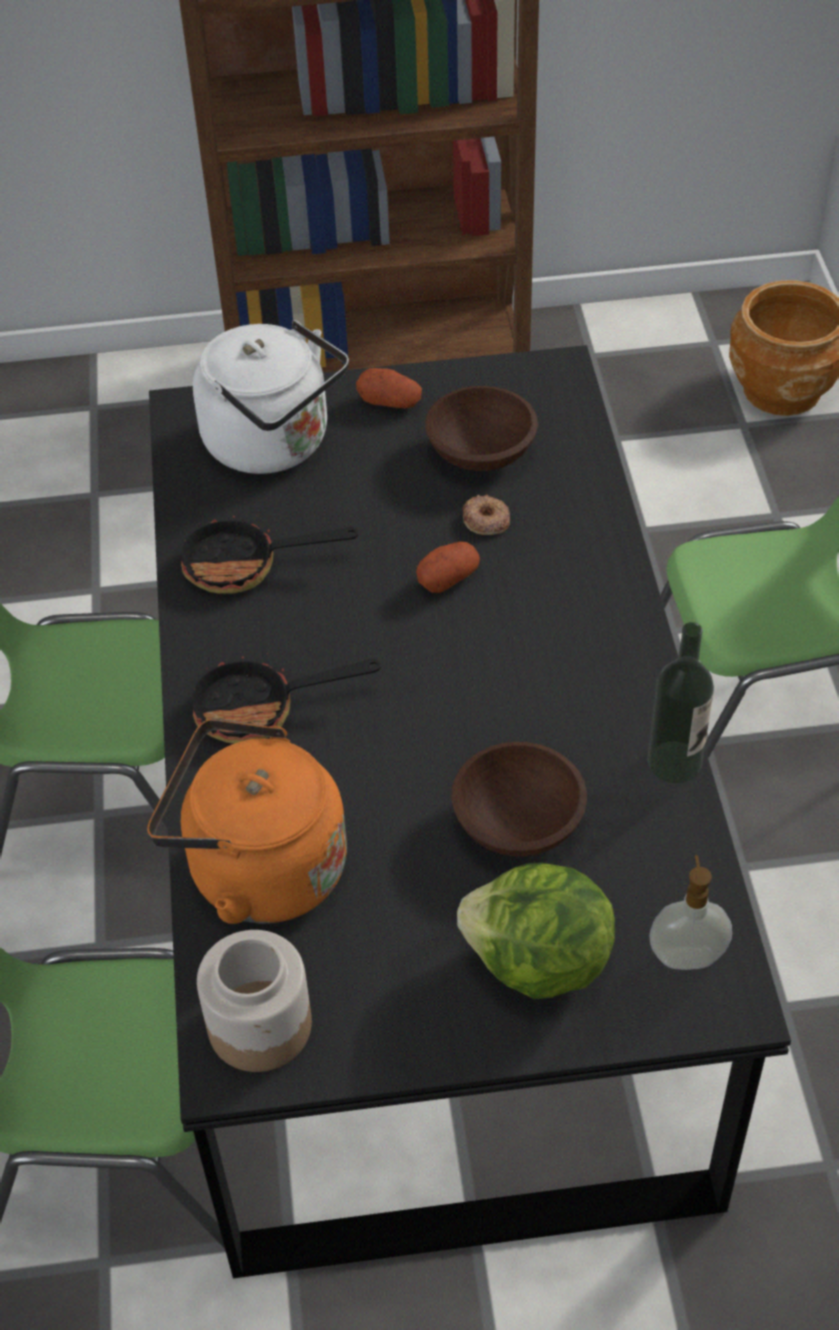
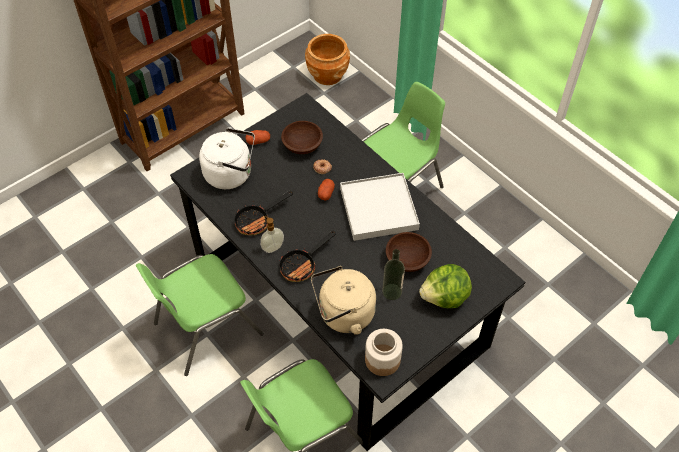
camera: 35 degrees left, 5 degrees up
(257, 869) = (343, 315): orange kettle -> beige kettle
(545, 672) = (379, 209): none -> white tray
(674, 762) = (437, 218): bottle -> bottle (392, 292)
(686, 955) = (482, 273): soap dispenser -> soap dispenser (272, 247)

